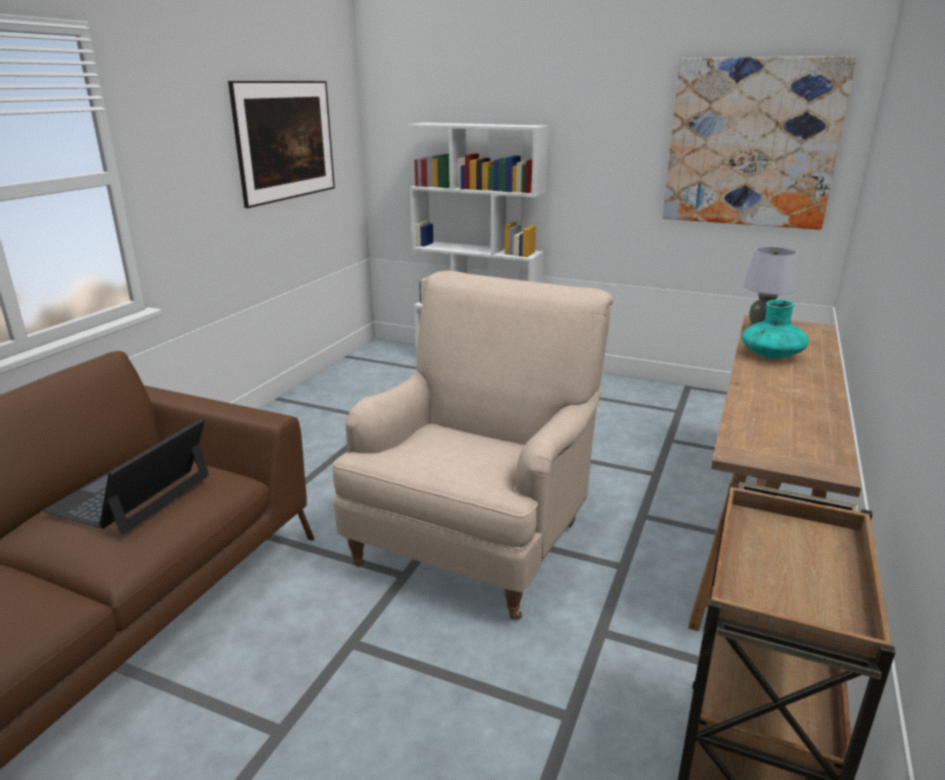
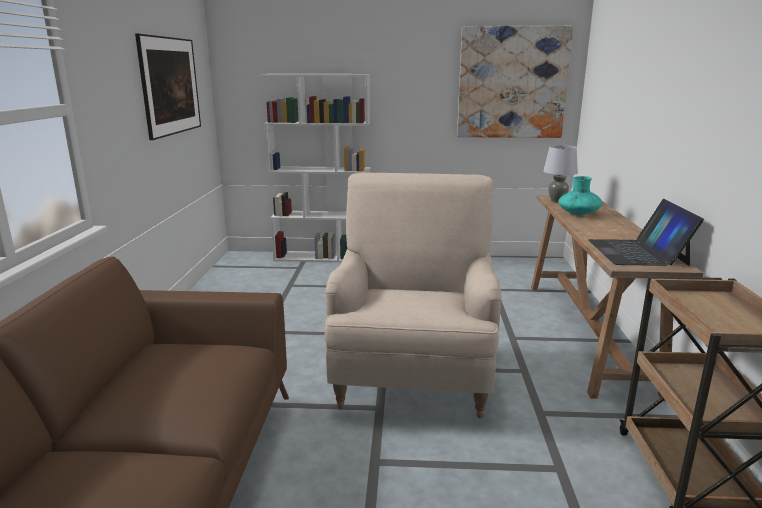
camera: 20 degrees left, 5 degrees down
(132, 493) = (175, 371): laptop -> laptop (637, 252)

